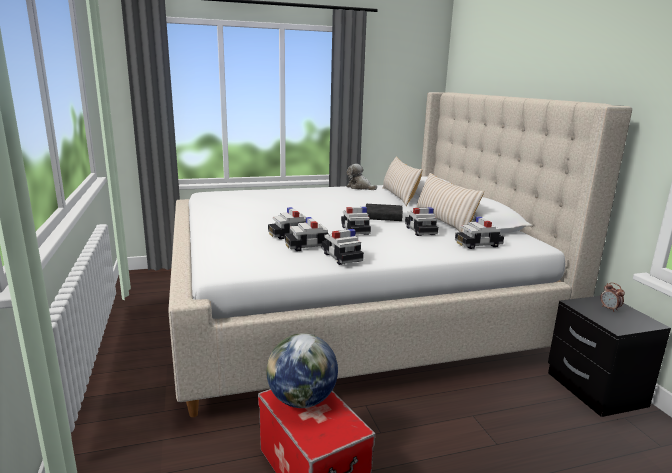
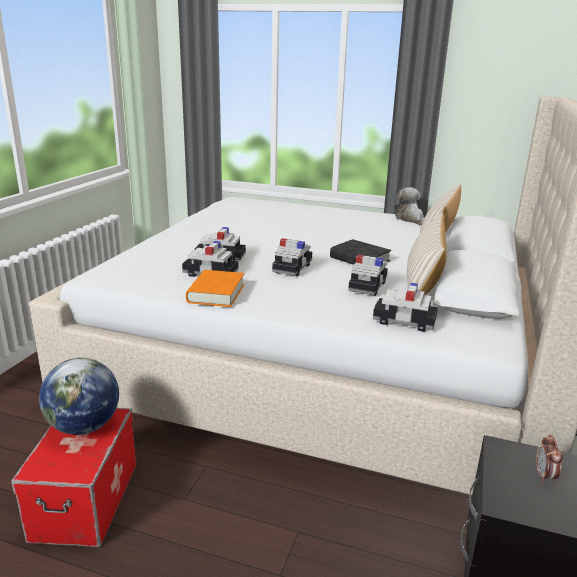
camera: 35 degrees right, 5 degrees up
(341, 257) = (216, 293): toy car -> orange book

